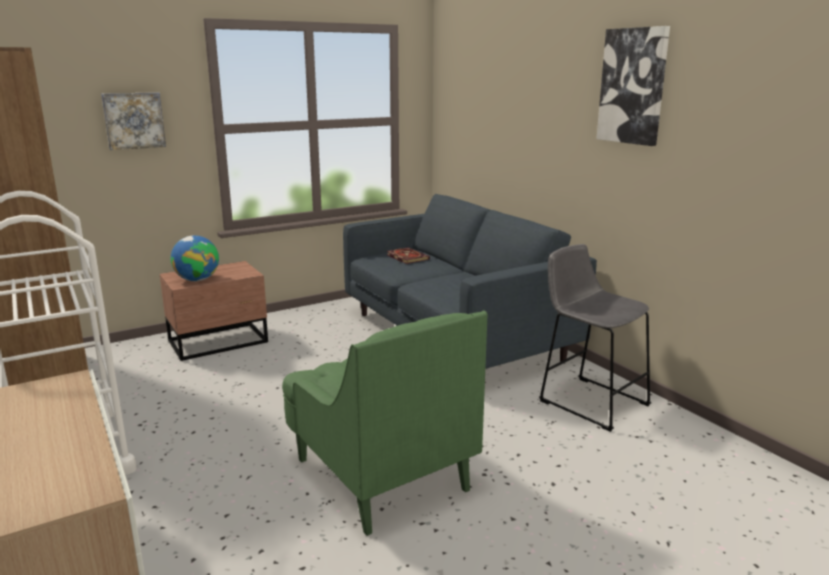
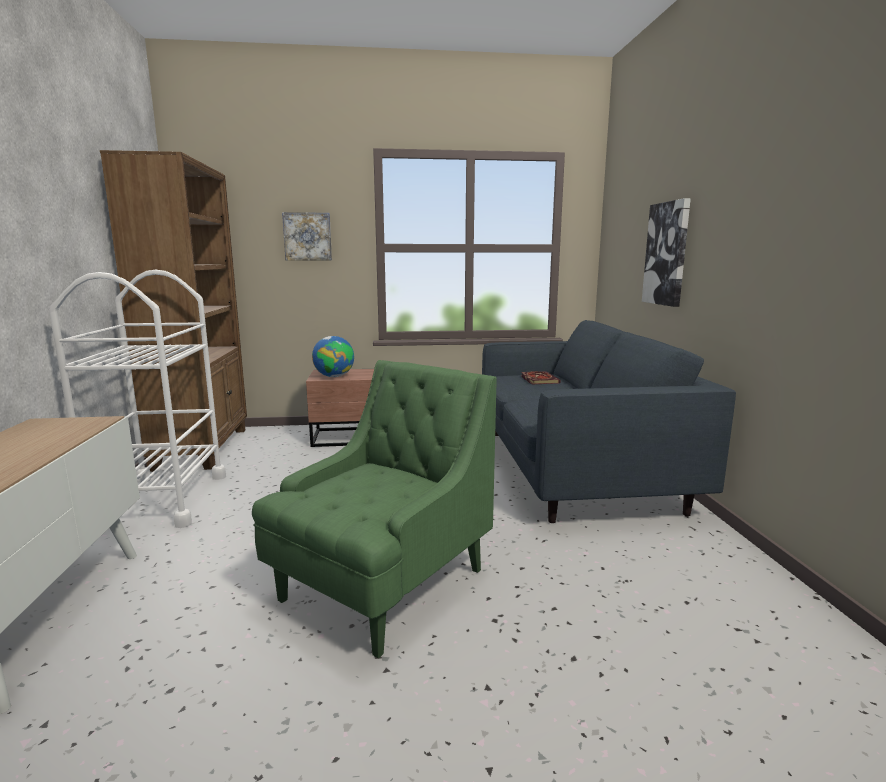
camera: 25 degrees right, 5 degrees down
(379, 473) = (382, 586): green armchair -> green armchair turned 135 degrees counterclockwise
(589, 401) = (693, 567): grey stool -> none
(633, 86) = (793, 162): picture -> picture (667, 254)

